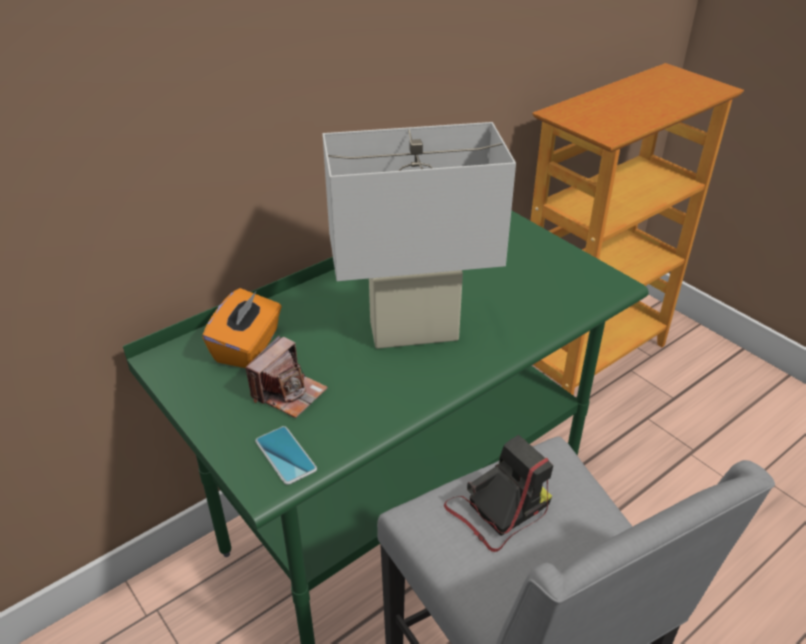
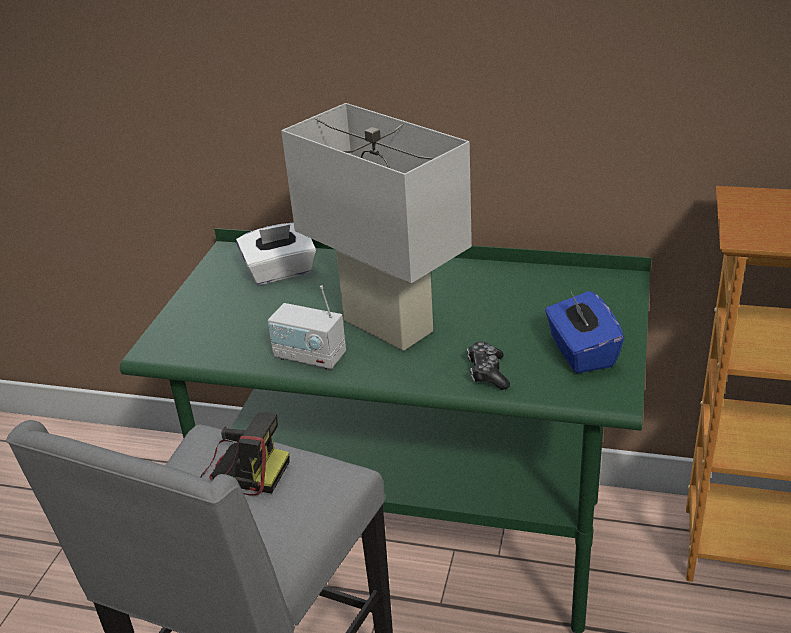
camera: 55 degrees right, 5 degrees down
(248, 347) = (280, 272): orange tissue box -> white tissue box
(285, 455) = (187, 344): phone -> none
(289, 393) = (251, 312): camera -> none
(404, 390) = (310, 357): none -> radio
(532, 318) = (487, 373): none -> game controller
(553, 270) = (581, 352): none -> blue tissue box

